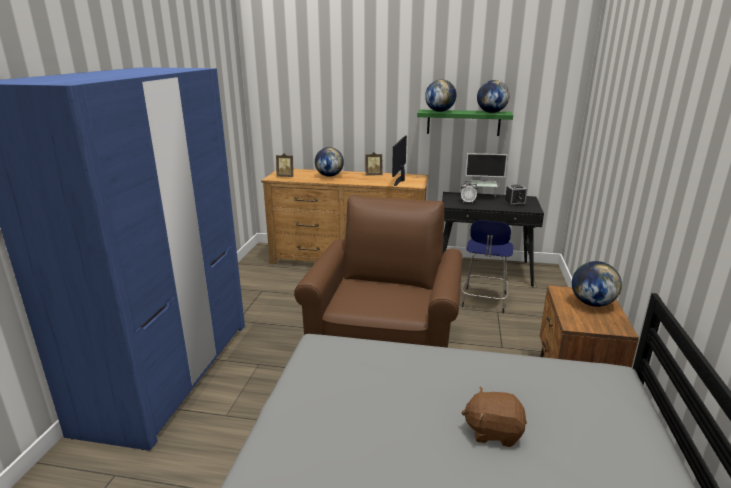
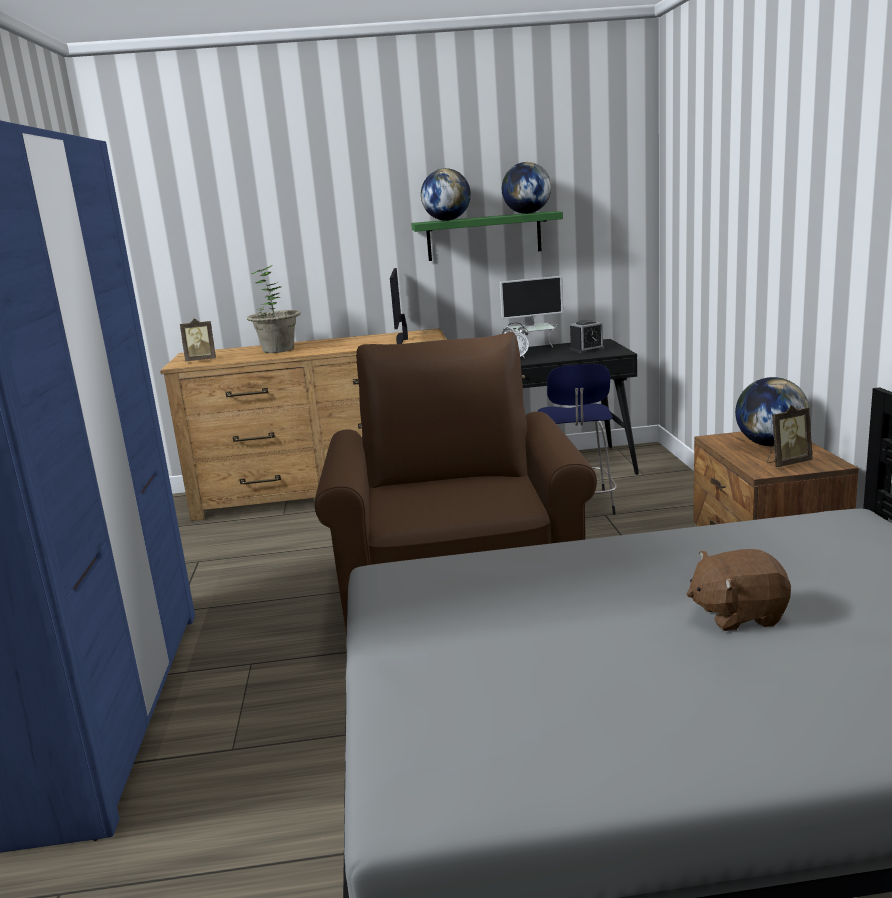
camera: 15 degrees left, 5 degrees down
(329, 176) = (278, 349): globe -> potted plant
(373, 175) = (352, 339): picture frame -> picture frame (787, 463)

